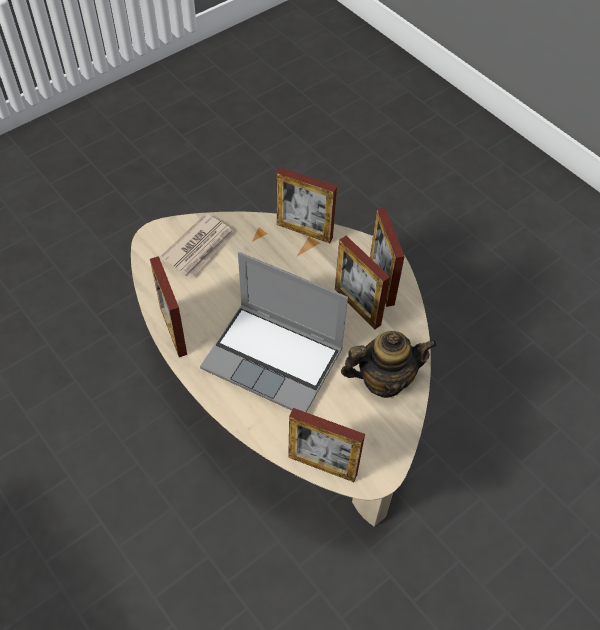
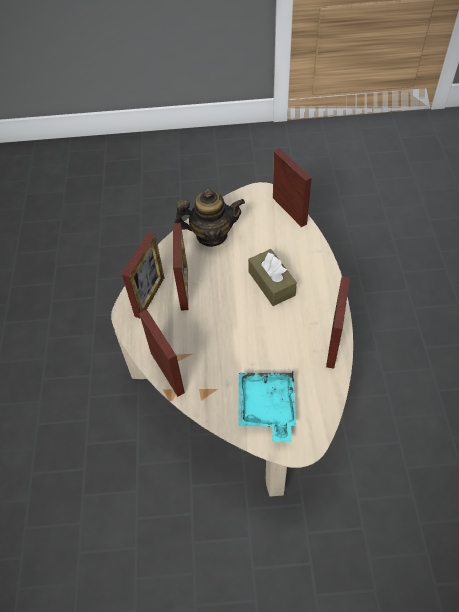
camera: 140 degrees left, 0 degrees up
(199, 248) = (267, 408): newspaper -> turquoise tray
(275, 359) = (271, 283): laptop -> brown tissue box
(383, 379) = (211, 235): teapot -> teapot turned 150 degrees clockwise

